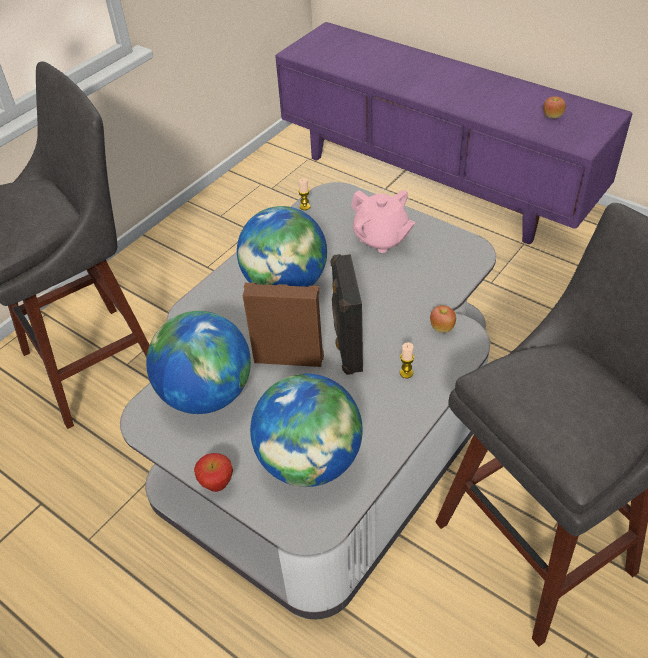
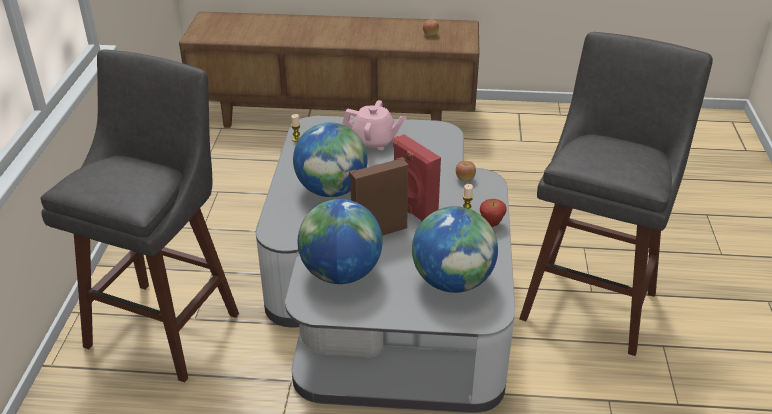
camera: 35 degrees left, 10 degrees down
(217, 485) = (403, 319): apple -> apple (491, 224)
(346, 348) = (413, 211): black speaker -> red speaker
(436, 176) = (336, 112): purple tv stand -> brown tv stand

